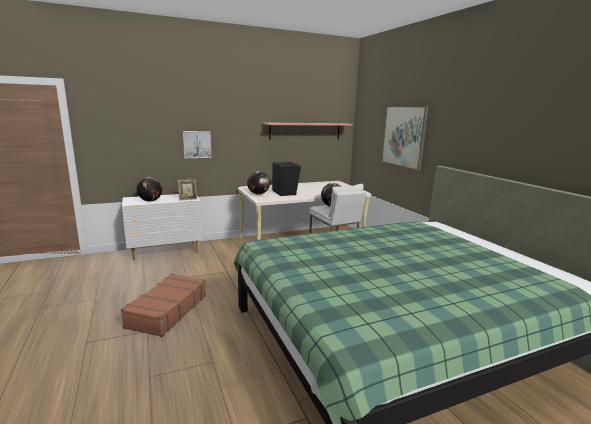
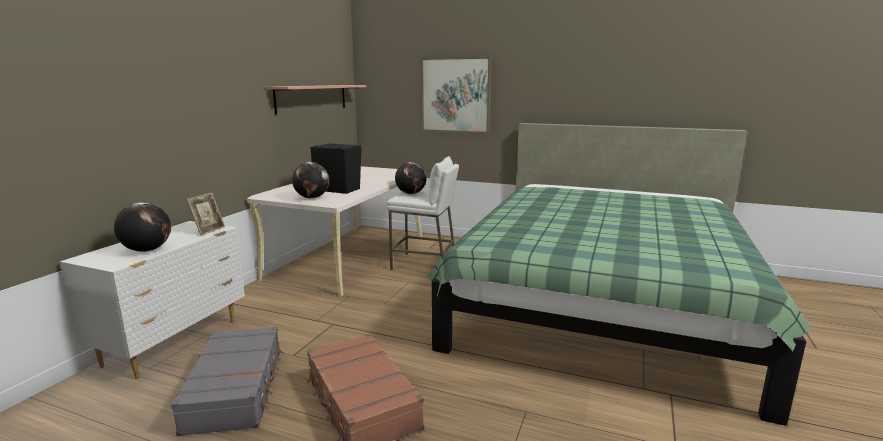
camera: 45 degrees left, 0 degrees up
(146, 280) = (236, 389): none -> grey suitcase
(197, 144) = (180, 130): picture -> none

